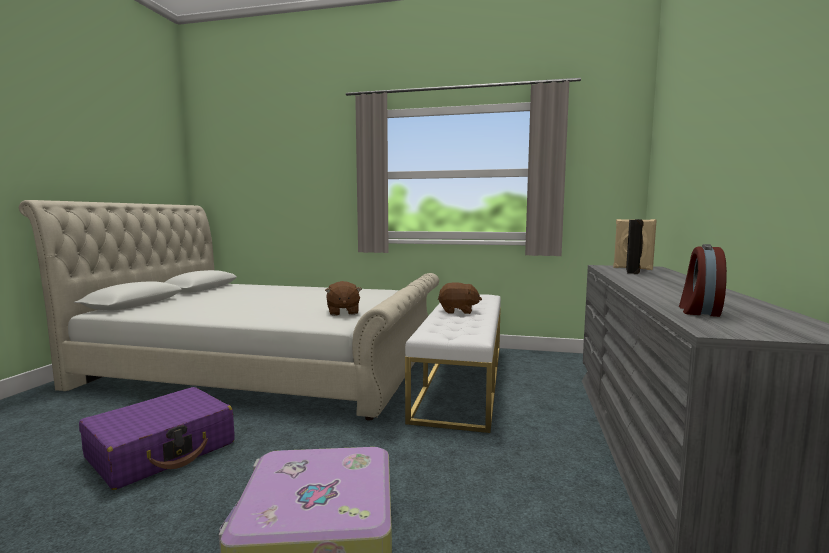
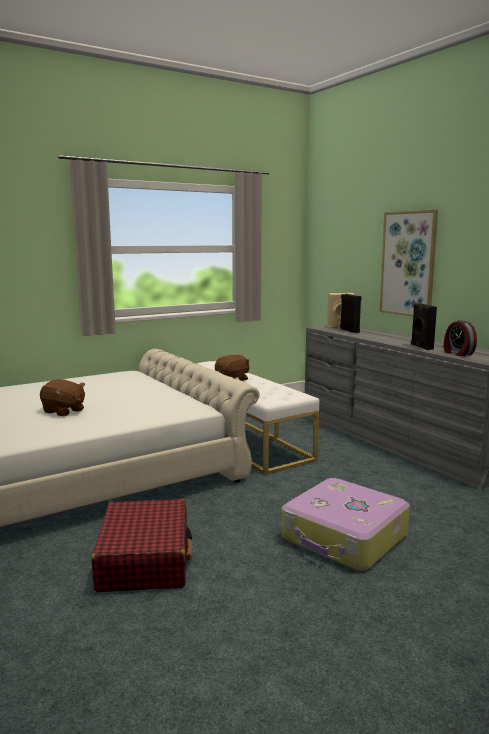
camera: 45 degrees left, 5 degrees up
(162, 450) = (145, 559): purple suitcase -> red suitcase
(343, 312) = (166, 399): brown plush toy -> brown plush toy (63, 411)
(663, 295) = (421, 347): none -> black speaker
(726, 166) = (408, 264): none -> picture

